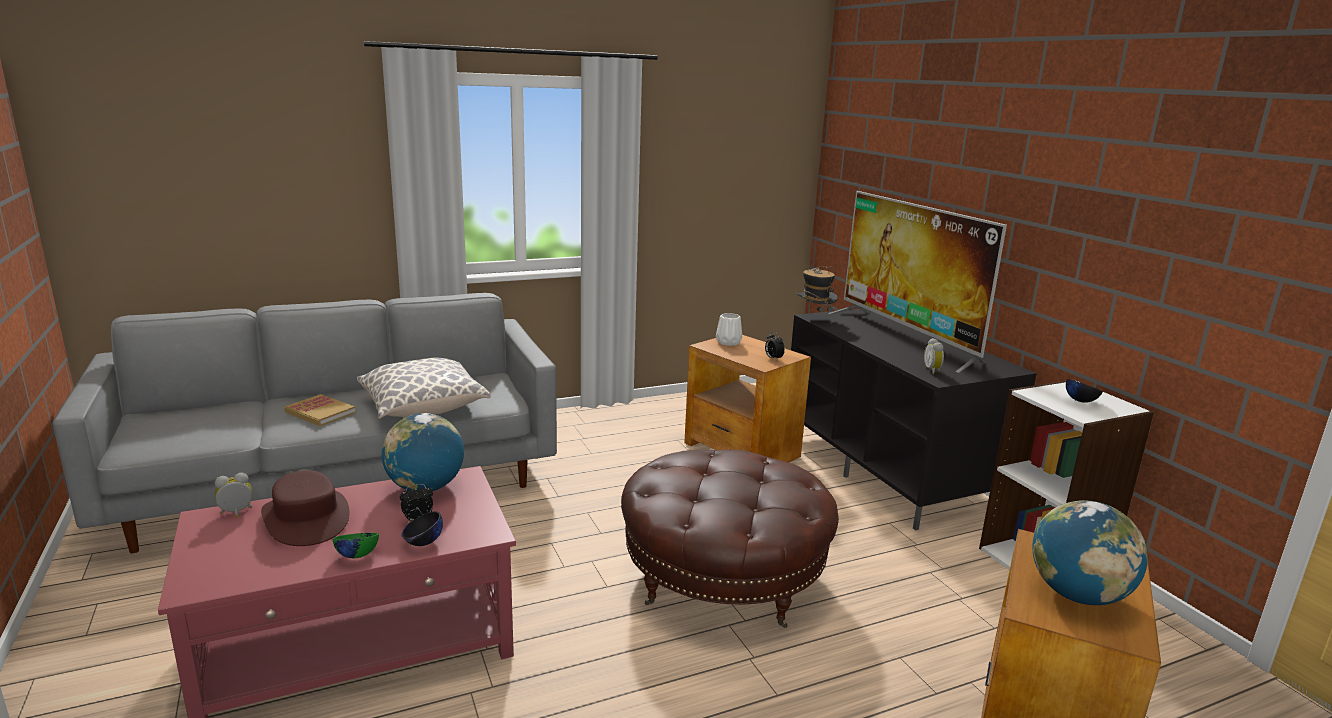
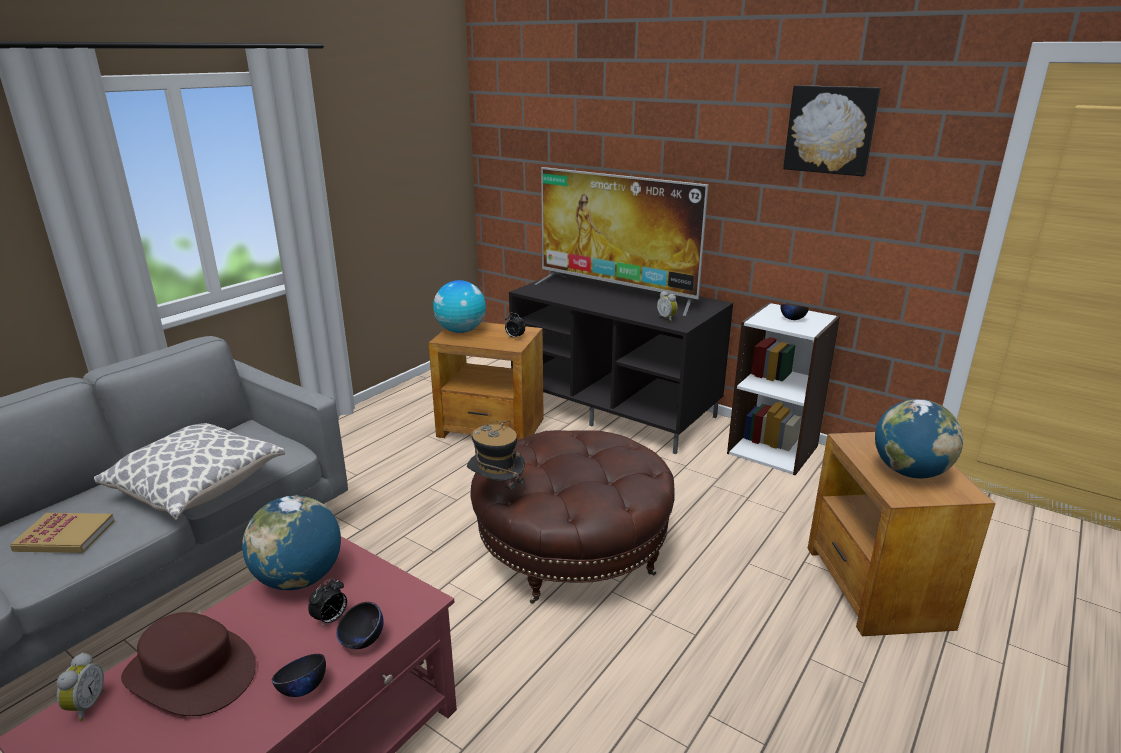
camera: 30 degrees left, 5 degrees up
(236, 513) = (85, 706): alarm clock -> alarm clock turned 150 degrees clockwise
(357, 555) = (302, 688): green bowl -> black bowl
(729, 342) = (461, 331): white vase -> globe
(814, 318) = (529, 292): hat -> hat (497, 491)
(1169, 174) = (830, 130): none -> picture

